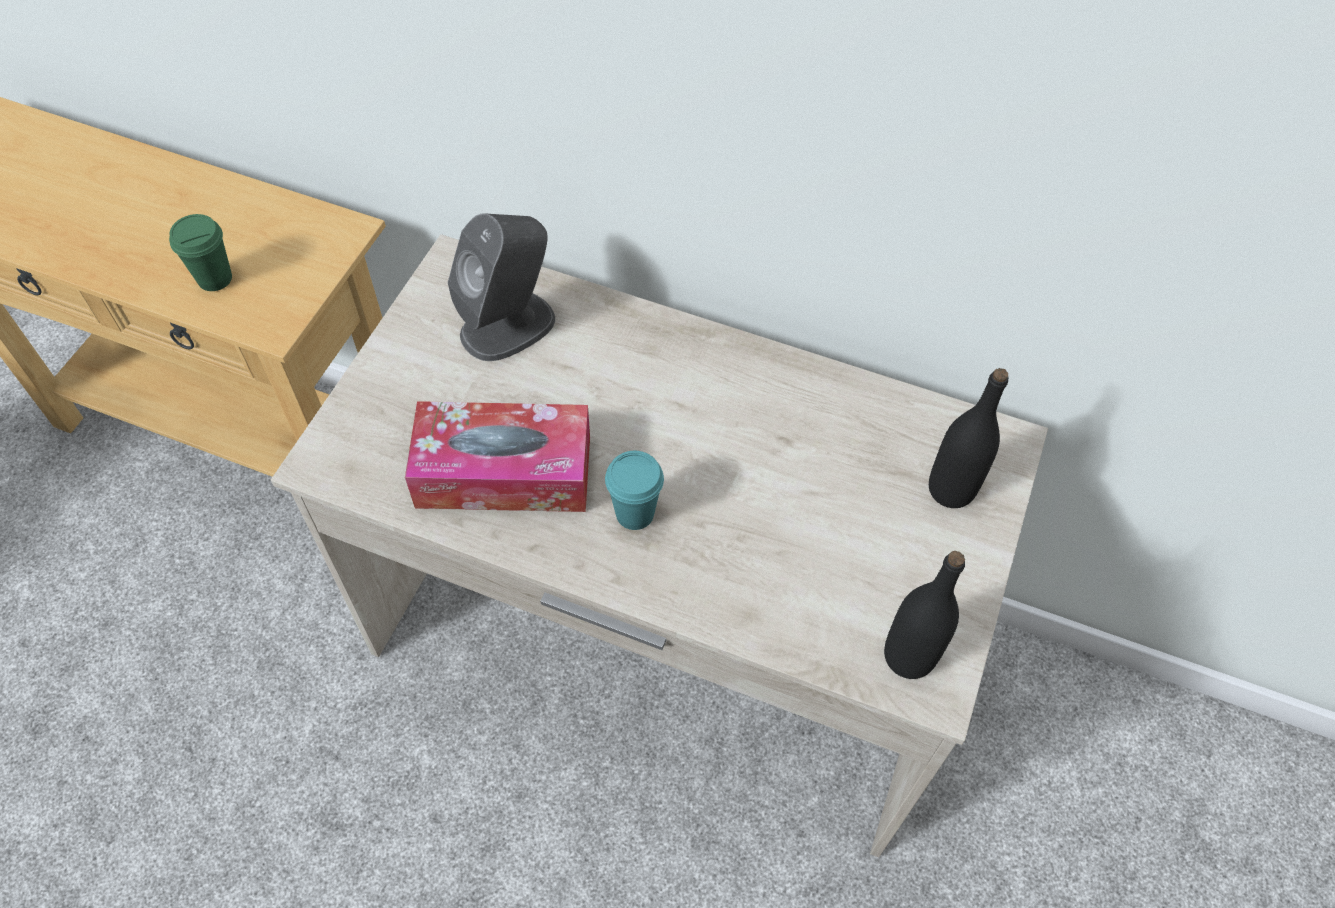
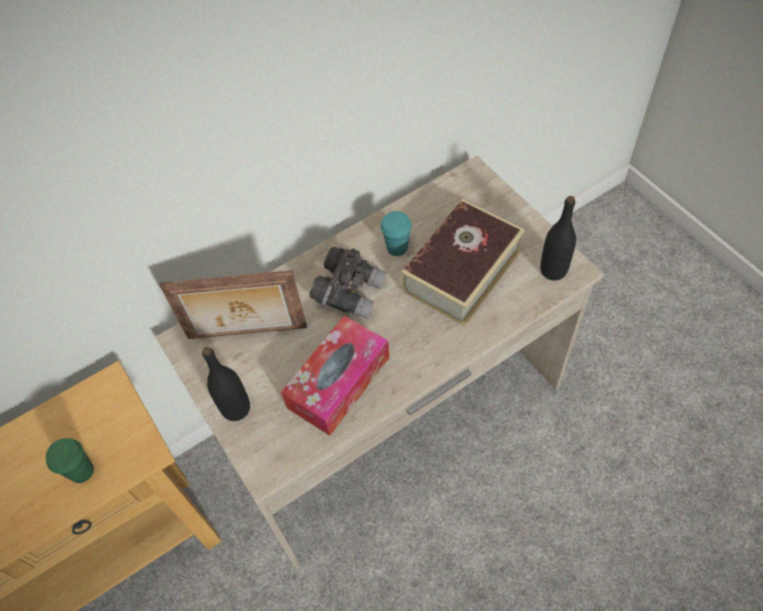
camera: 50 degrees left, 0 degrees up
(509, 325) = (247, 334): grey speaker -> picture frame
(634, 513) = (406, 336): turquoise cup -> turquoise cup (397, 248)
(660, 402) = (349, 292): none -> grey binoculars
(806, 524) = (462, 270): none -> book
(951, 489) = (482, 207): black bottle -> black bottle (236, 408)

